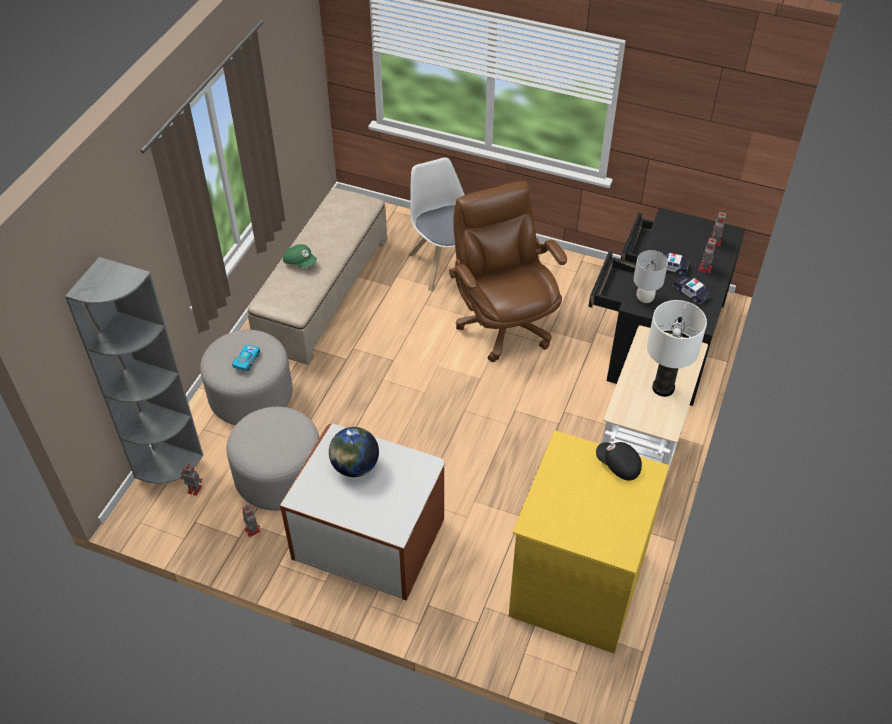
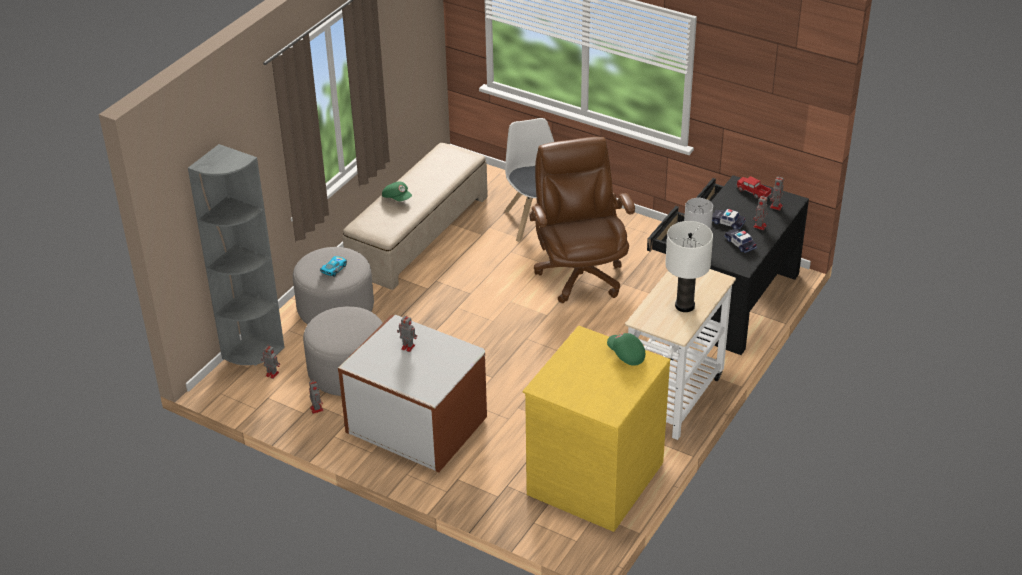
camera: 10 degrees right, 10 degrees down
(355, 466) = (407, 347): globe -> toy robot
(618, 465) = (625, 355): black cap -> green cap
(686, 226) = (753, 192): none -> toy truck

